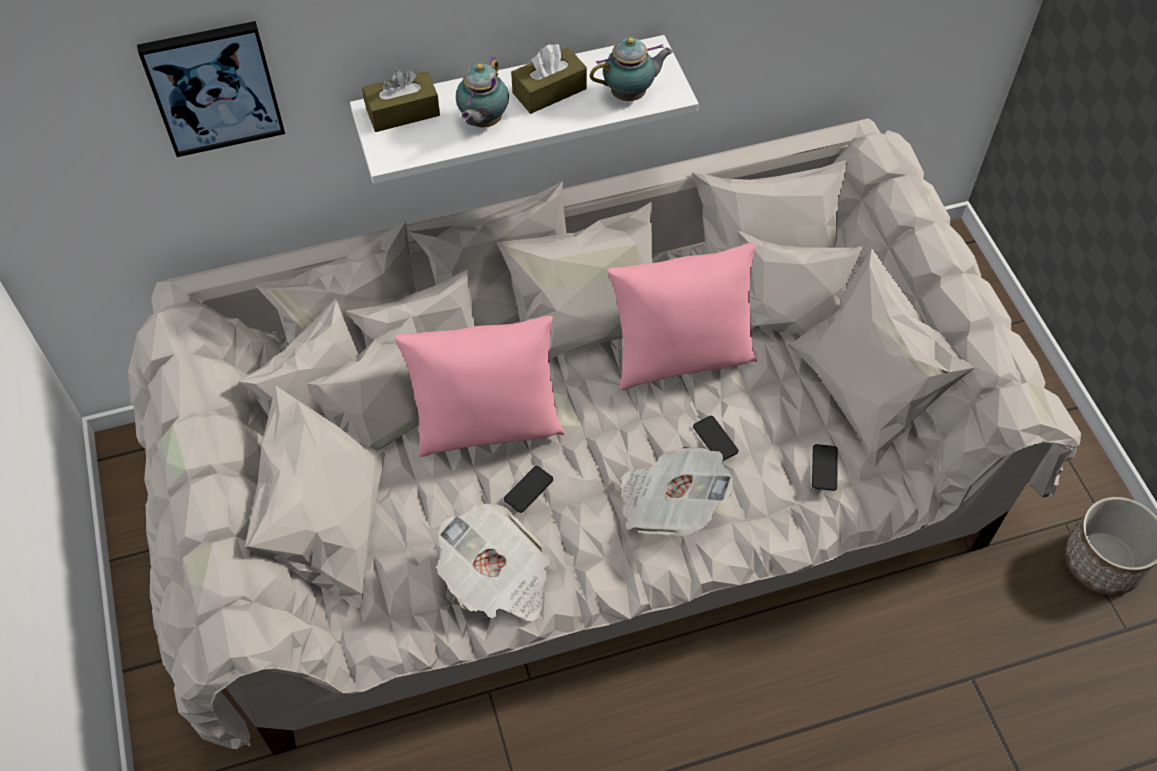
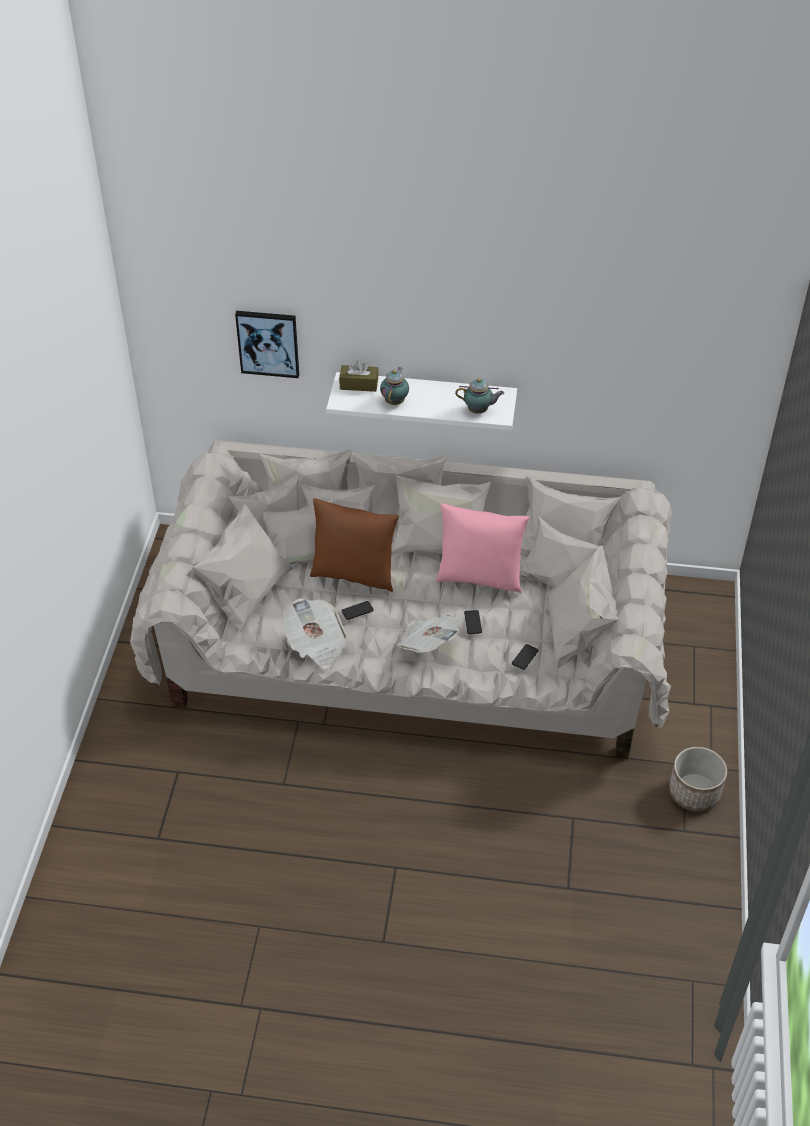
camera: 25 degrees right, 10 degrees down
(482, 122) = (395, 401): teapot -> teapot turned 150 degrees clockwise
(487, 426) = (354, 574): pink pillow -> brown pillow
(549, 91) = (438, 396): brown tissue box -> none

